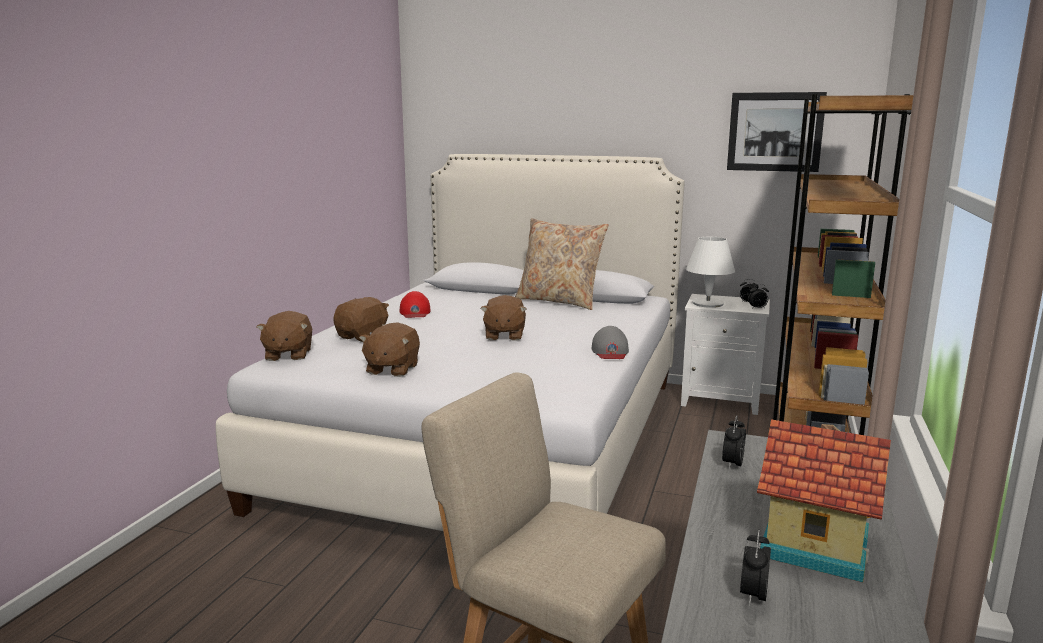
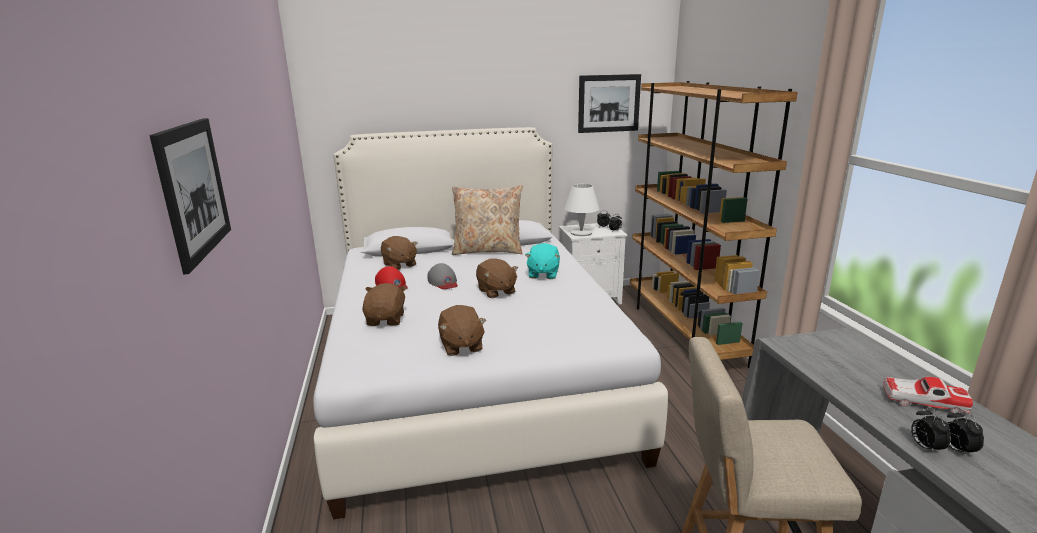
camera: 30 degrees left, 5 degrees up
(132, 153) = (194, 190): none -> picture
(288, 355) = (346, 356): brown plush toy -> brown plush toy (399, 265)
(582, 330) = (543, 274): none -> turquoise plush toy
(610, 351) = (587, 288): grey cap -> grey cap (443, 282)
(732, 464) = (810, 361): alarm clock -> alarm clock (925, 447)
(814, 542) = (923, 401): toy house -> toy car

